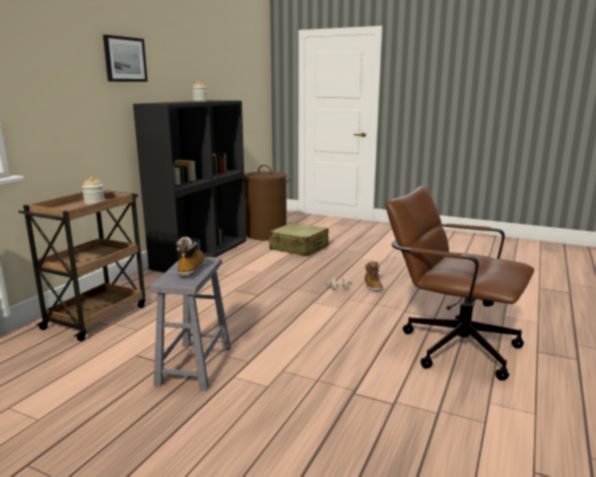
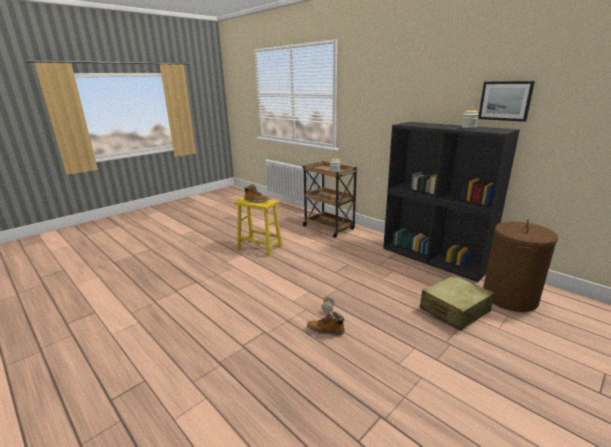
camera: 110 degrees right, 5 degrees up
(125, 59) = (415, 88): picture -> picture (505, 101)
(194, 365) = (260, 247): grey stool -> yellow stool
(450, 345) = (199, 334): brown office chair -> none

